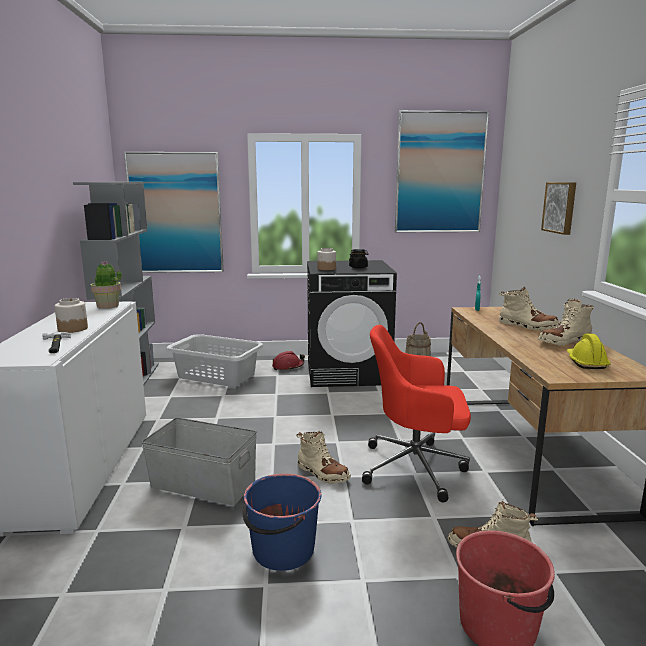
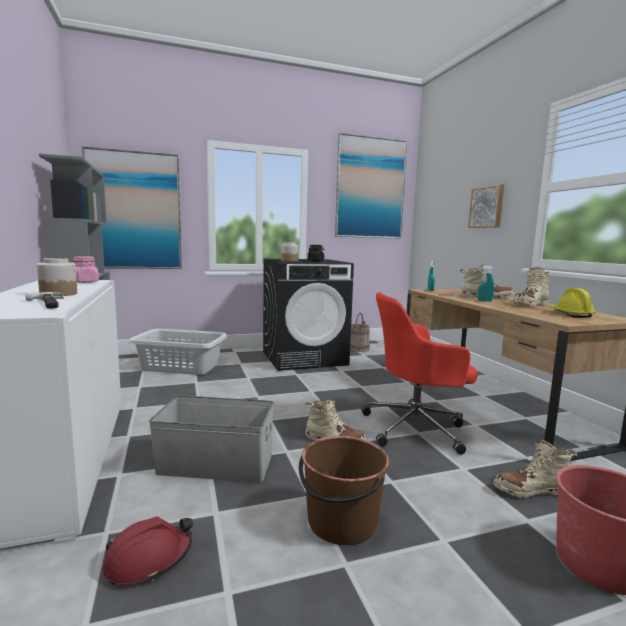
camera: 15 degrees left, 5 degrees down
(108, 306) = (85, 282): potted plant -> pink jar
(282, 550) = (341, 522): blue bucket -> brown bucket
(288, 367) = (247, 356): red hard hat -> red hard hat (148, 560)
(516, 332) = (484, 301): none -> turquoise spray bottle

